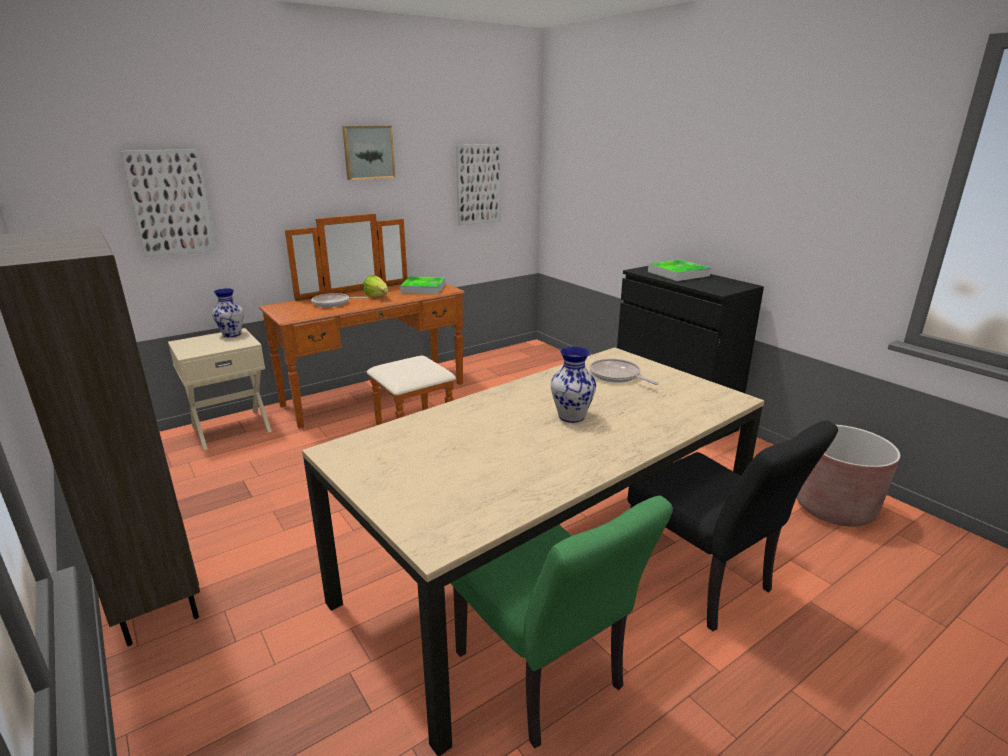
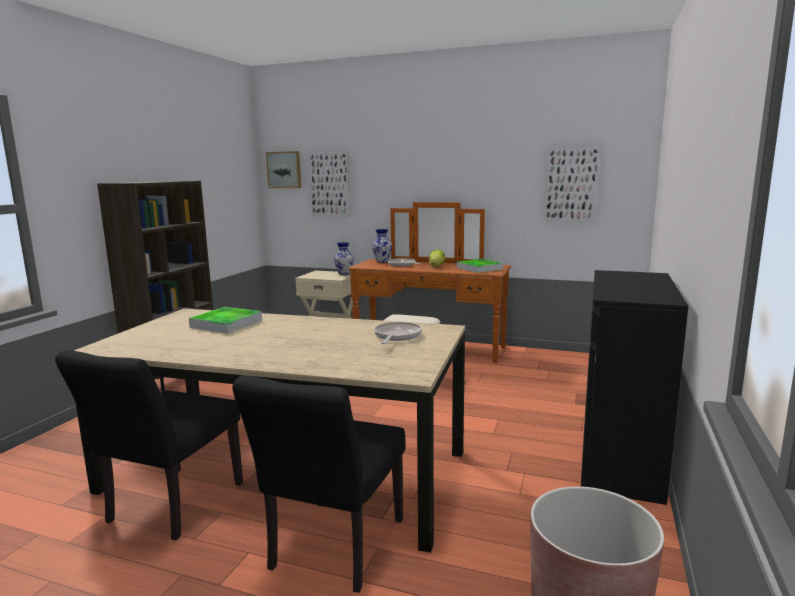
camera: 55 degrees right, 10 degrees down
(368, 152) = (463, 154): picture -> picture (284, 170)
(546, 679) = (169, 507): green chair -> black chair
(570, 416) = (295, 340): vase -> vase (382, 261)
(678, 274) = (636, 281): tray -> tray (226, 324)

